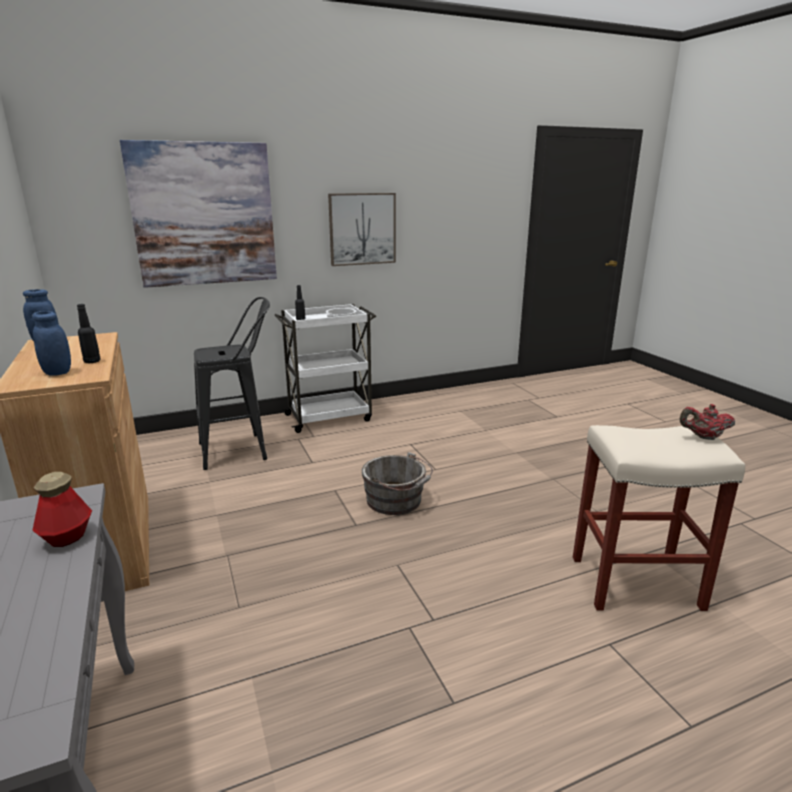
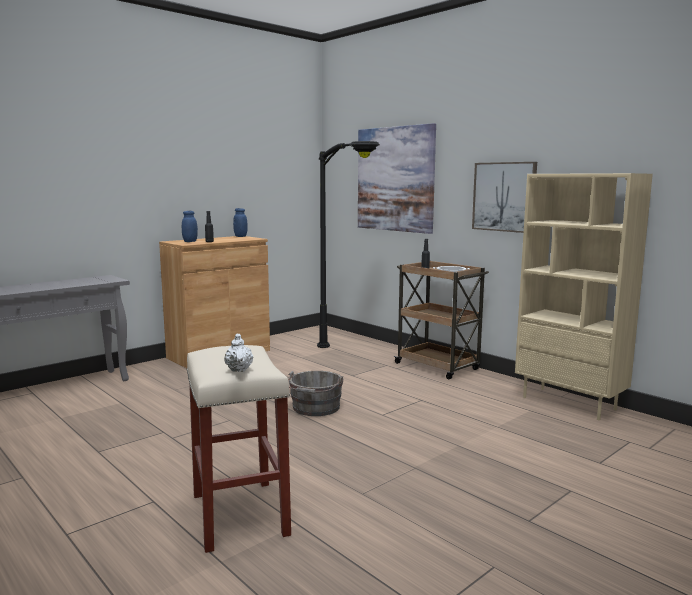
camera: 70 degrees right, 10 degrees down
(67, 537) = (82, 283): bottle -> none
(241, 450) = (350, 355): black stool -> black floor lamp
(330, 417) = (438, 367): white cart -> brown cart
(454, 395) = (570, 403): none -> beige bookcase
(703, 437) = (239, 369): red teapot -> white teapot

